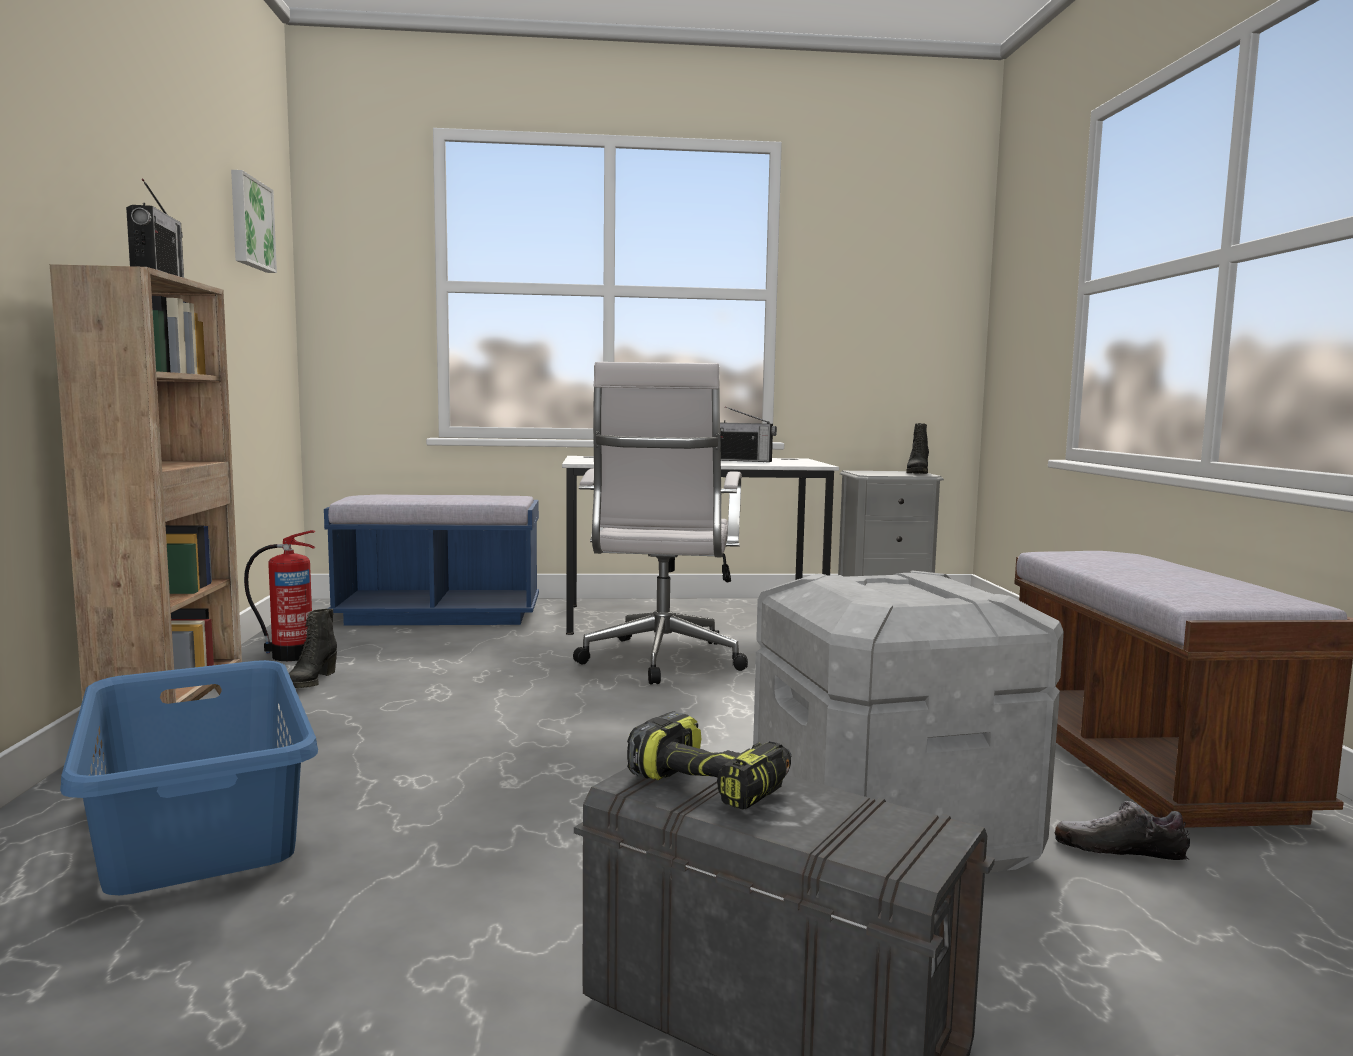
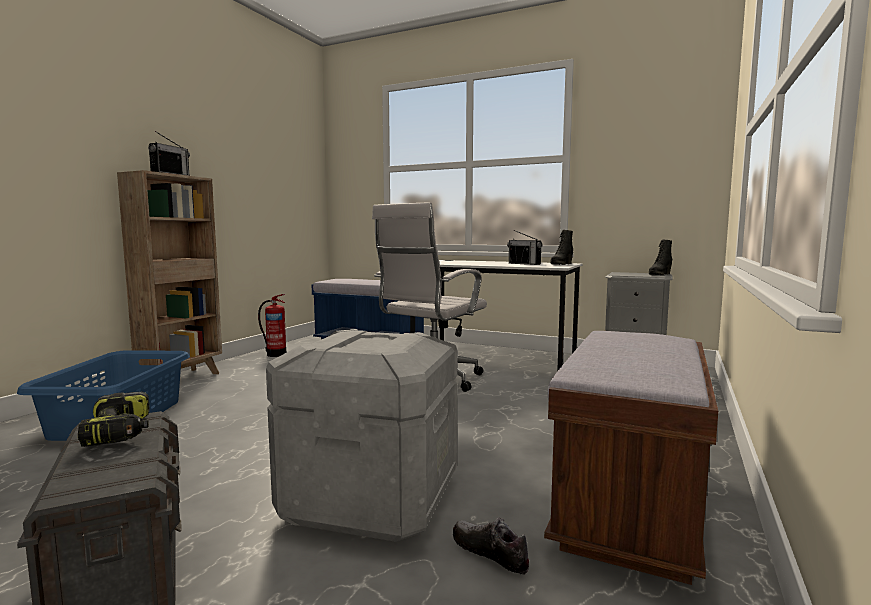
camera: 30 degrees right, 0 degrees up
(249, 223) = (283, 146): picture -> none
(311, 681) = (262, 367): black boot -> black boot (561, 264)

